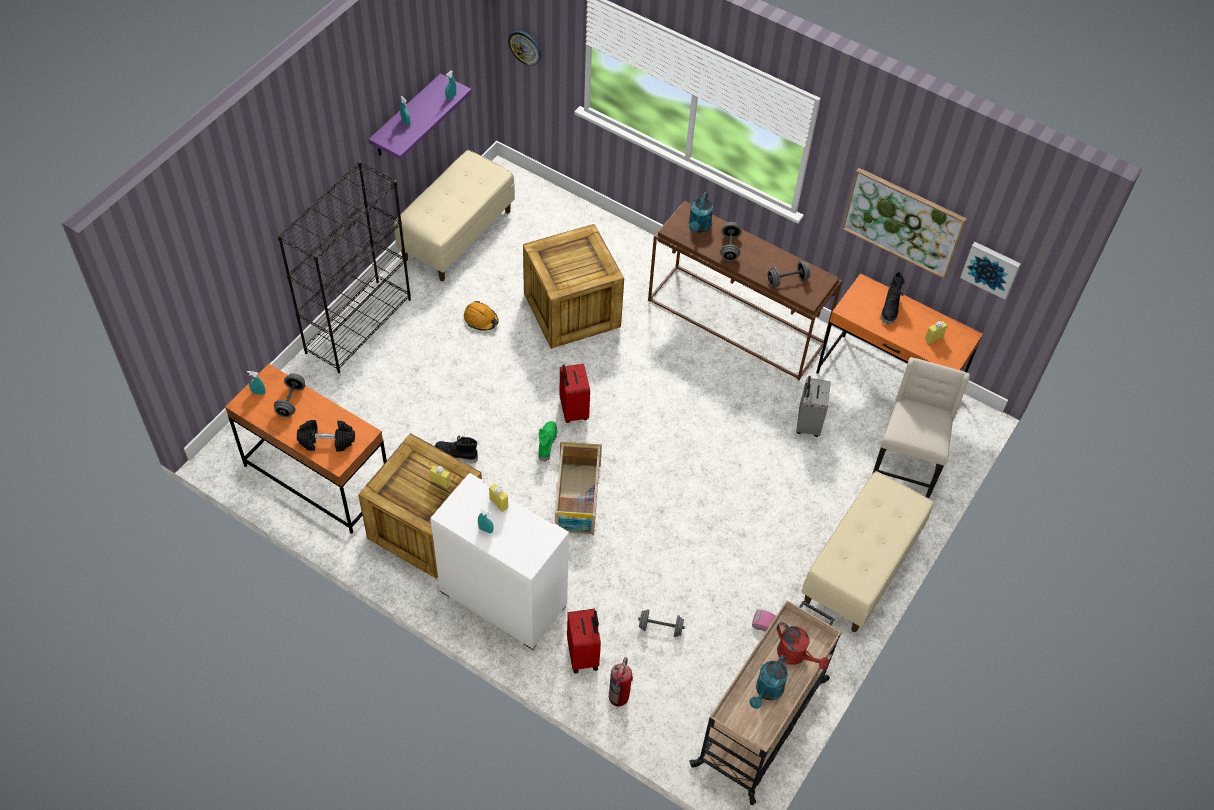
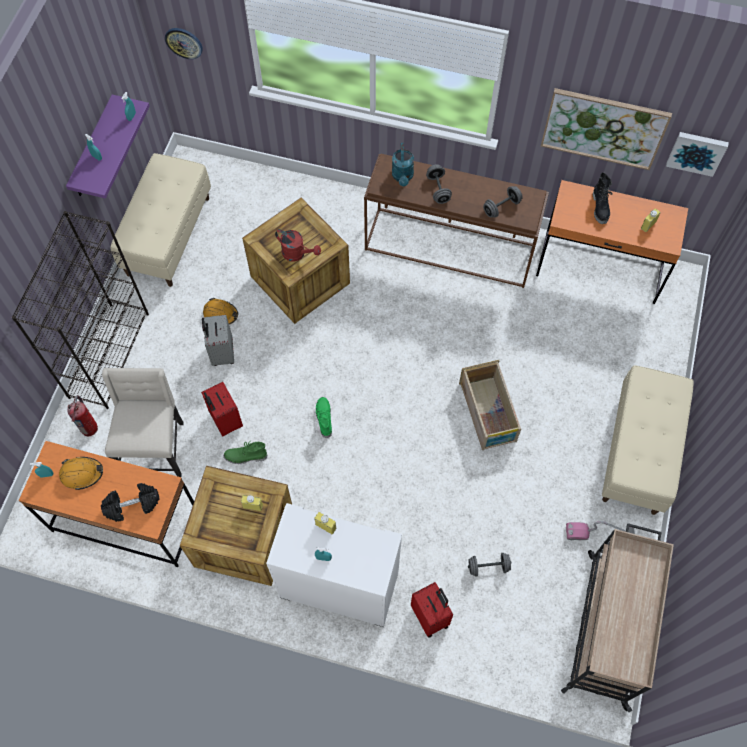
camera: 15 degrees left, 10 degrees up
(291, 401) = (82, 474): grey dumbbell -> orange hard hat
(455, 455) = (245, 457): black boot -> green boot
(572, 410) = (336, 379): red suitcase -> red suitcase (225, 421)
(577, 499) = (371, 465): crate -> crate (488, 412)
(619, 697) = (476, 646): fire extinguisher -> fire extinguisher (89, 428)
(767, 692) = (627, 623): turquoise watering can -> none
(795, 656) = (639, 579): red watering can -> red watering can (297, 254)
(807, 423) = (545, 327): grey suitcase -> grey suitcase (221, 353)
(905, 463) = (641, 339): beige chair -> beige chair (155, 447)

